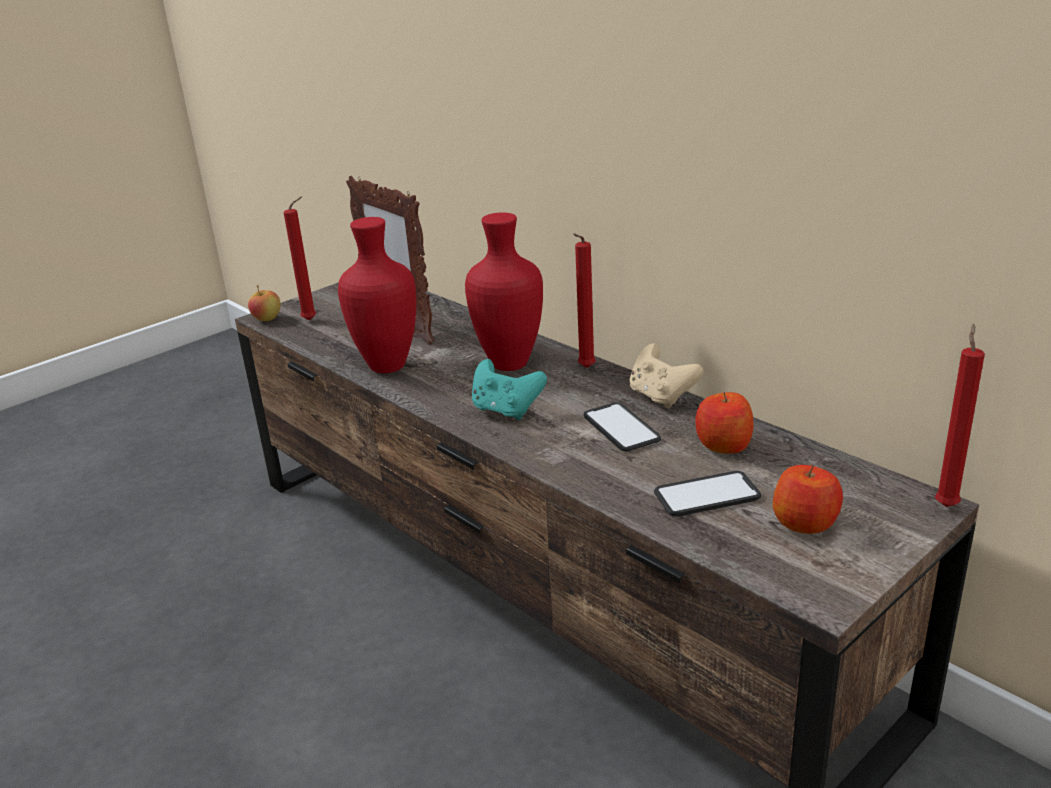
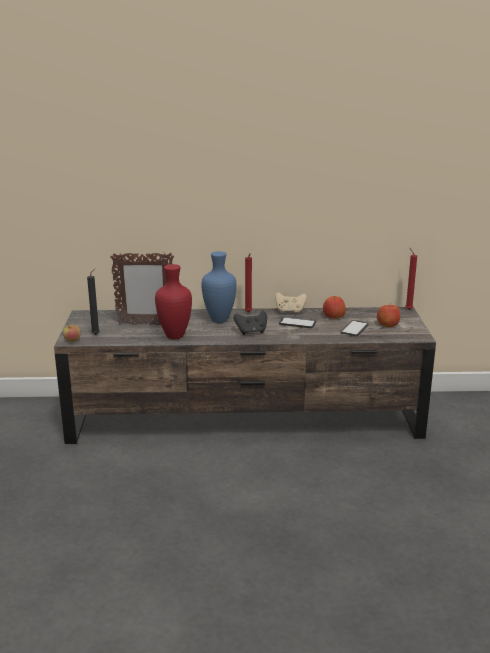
camera: 50 degrees left, 5 degrees down
(312, 320) = (96, 334): red candle -> black candle
(506, 410) = (251, 332): turquoise game controller -> black game controller
(507, 364) = (218, 320): red vase -> blue vase

